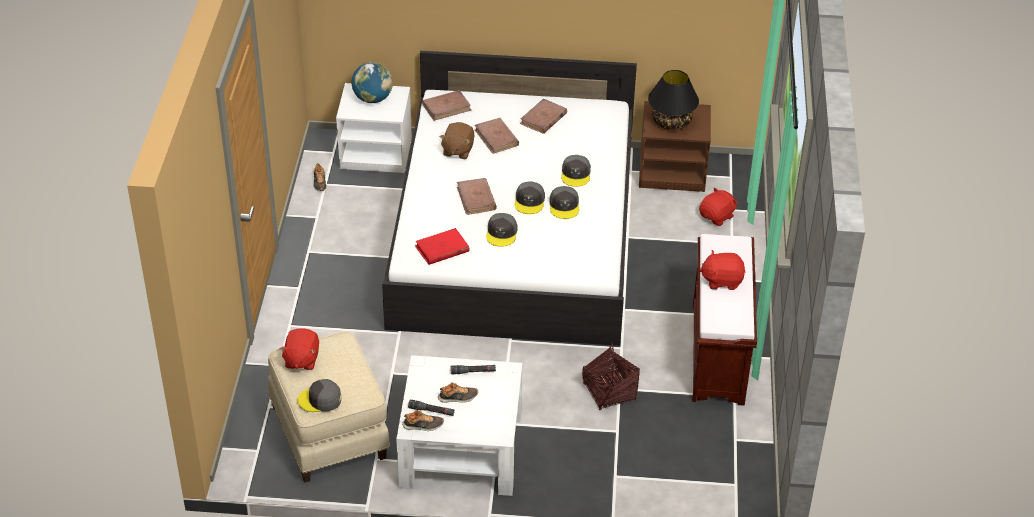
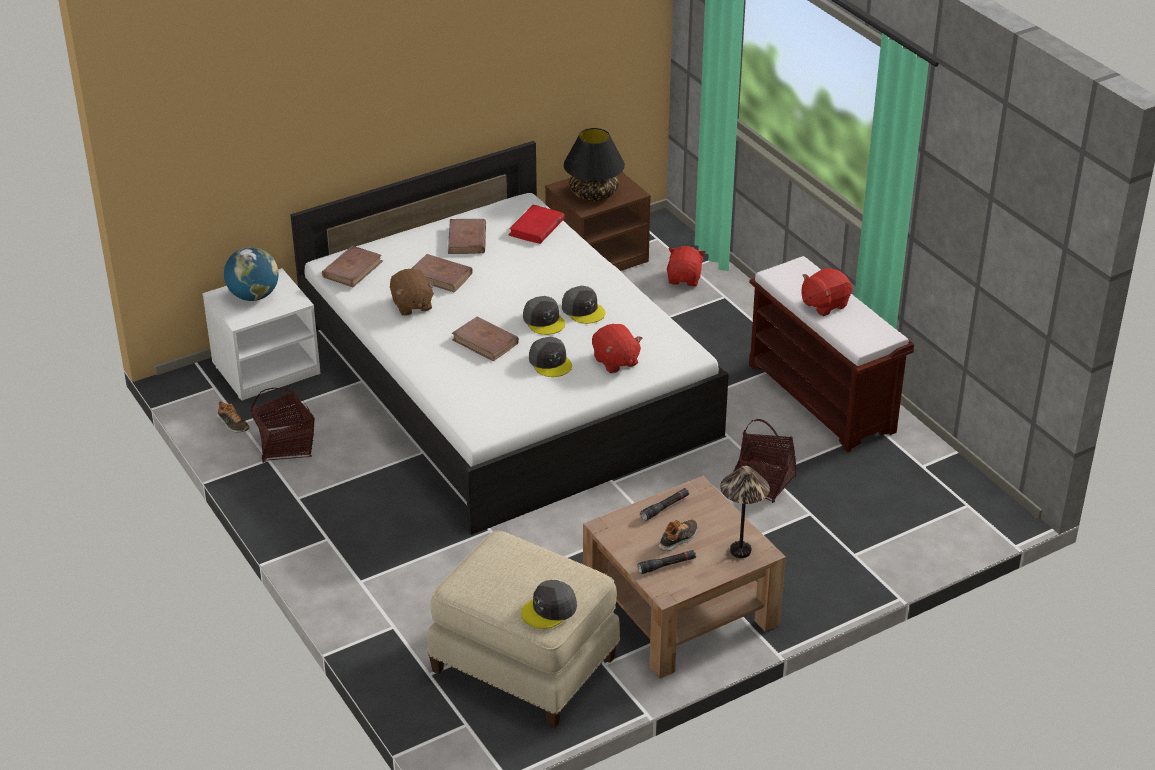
camera: 35 degrees left, 5 degrees down
(301, 360) = (480, 582): red plush toy -> red plush toy (615, 361)
(336, 212) = (285, 445): none -> basket
(423, 425) = (674, 583): shoe -> none
(442, 249) = (506, 404): red book -> red book (536, 227)
(461, 449) = (680, 608): white coffee table -> brown coffee table
(488, 427) = (740, 550): none -> table lamp
(576, 174) = (560, 276): grey cap -> none

